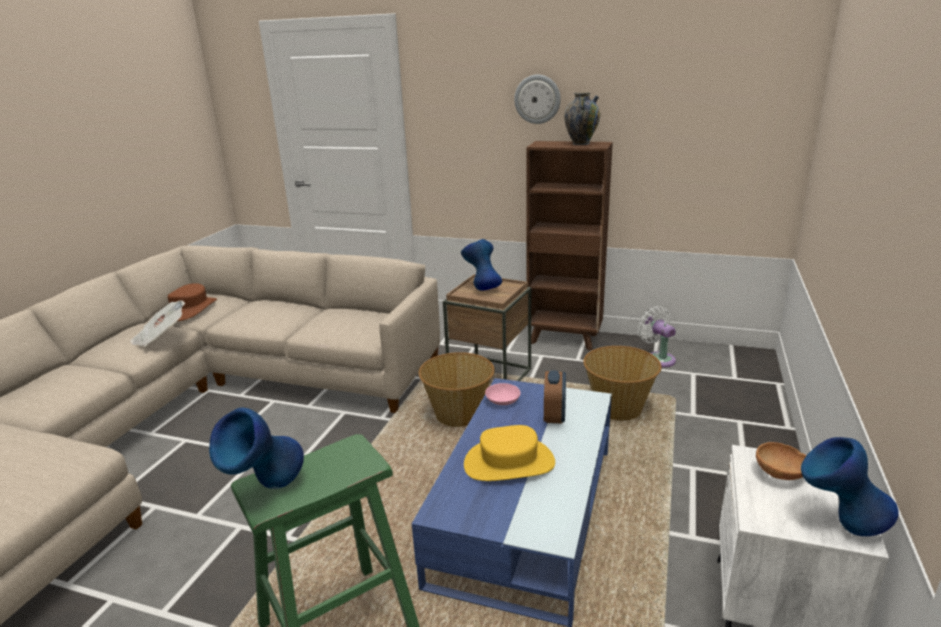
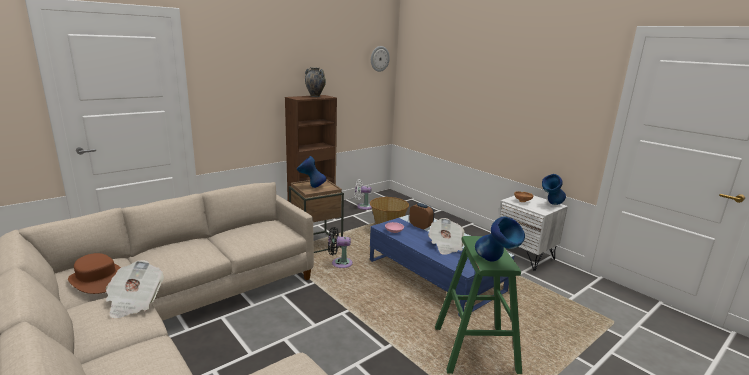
camera: 60 degrees left, 5 degrees down
(458, 415) = (339, 263): basket -> black fan
(509, 463) = (445, 246): yellow hat -> newspaper
(537, 99) = (281, 71): wall clock -> wall clock (379, 58)

